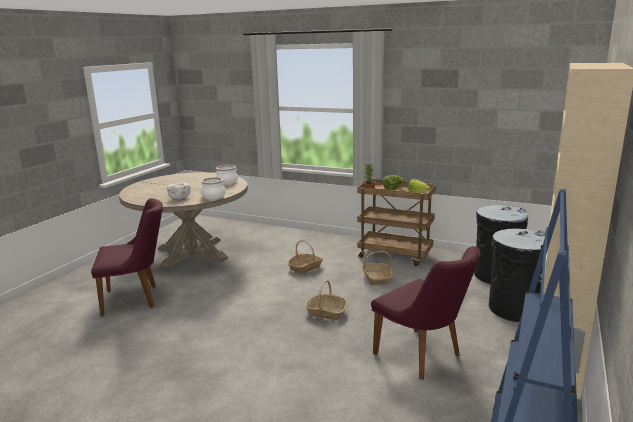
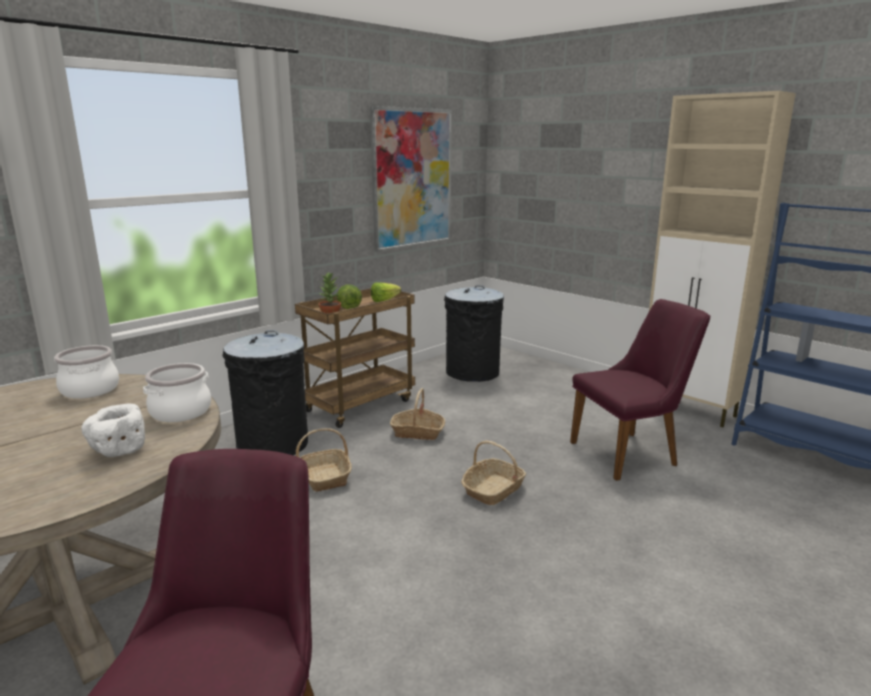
camera: 70 degrees left, 0 degrees up
(496, 112) = (412, 179): none -> picture
(514, 309) = (550, 386): black trash can -> black trash can (272, 444)

